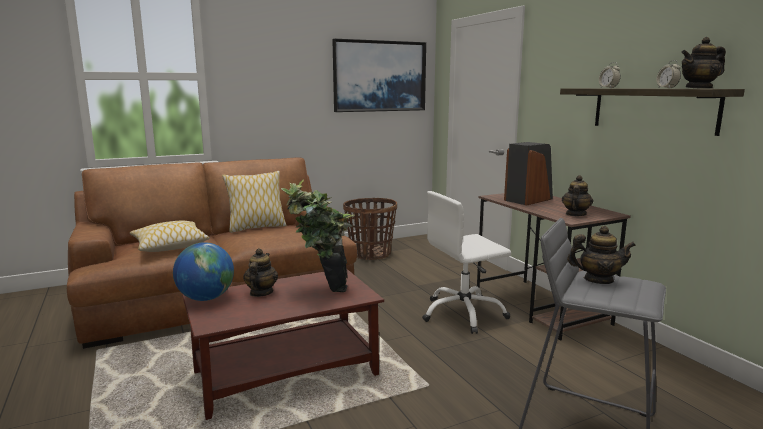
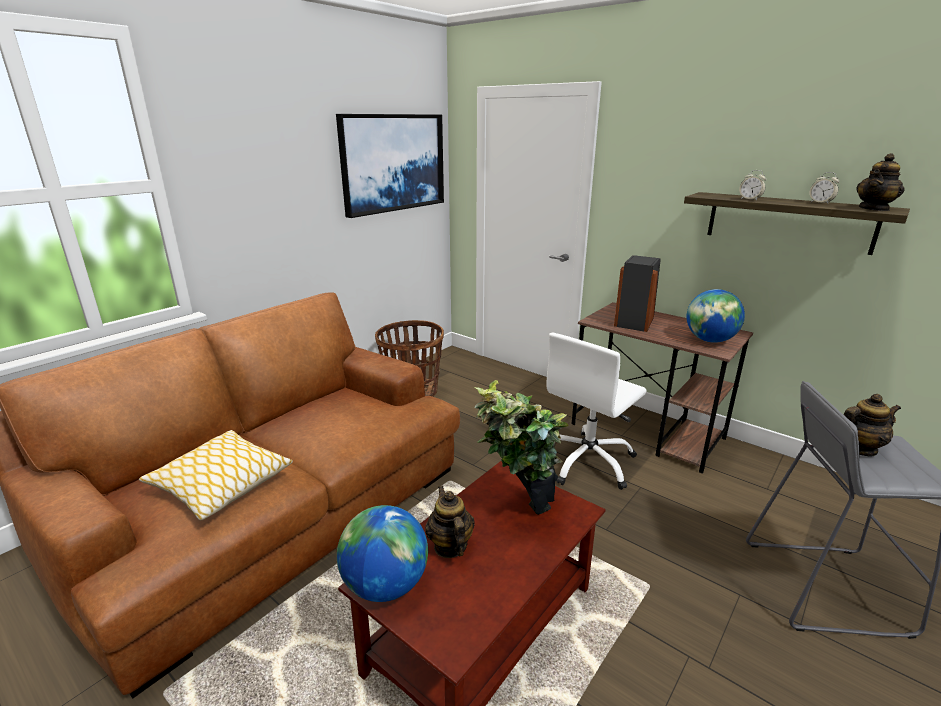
camera: 25 degrees left, 10 degrees up
(256, 228) = (311, 410): pillow -> none
(575, 214) = (710, 340): teapot -> globe

